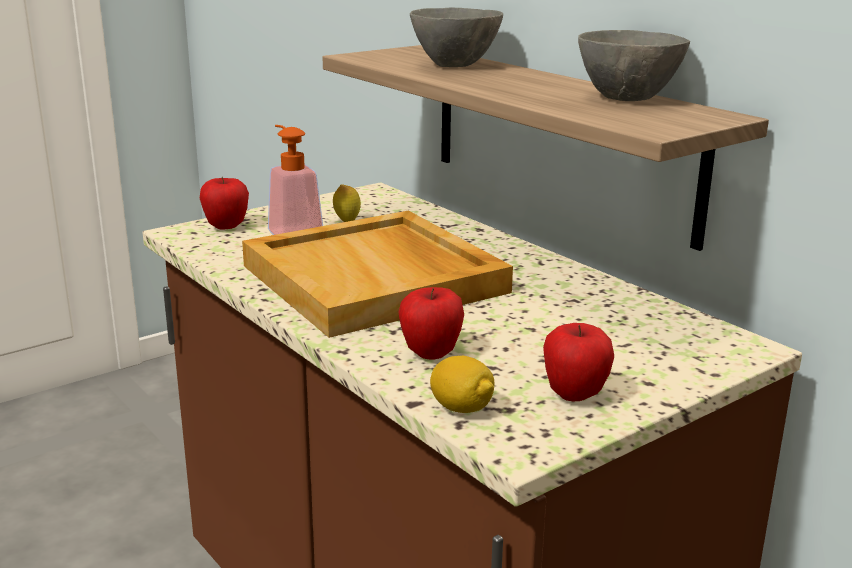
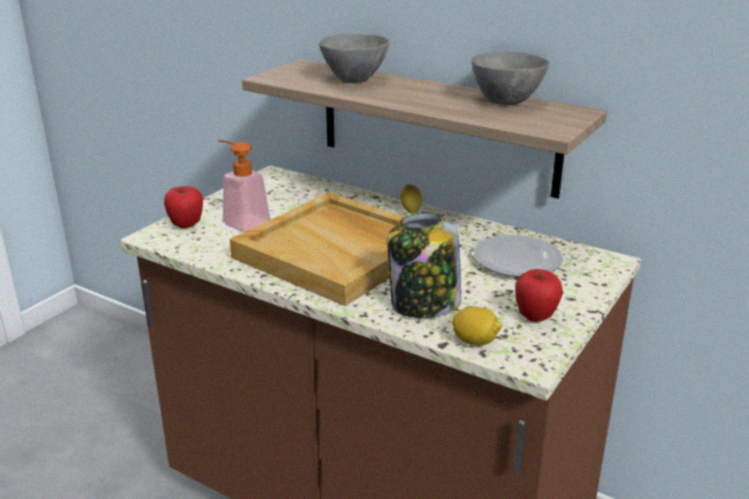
camera: 20 degrees left, 5 degrees up
(347, 221) = (275, 205): lemon -> lemon (410, 212)
(431, 354) = (423, 305): apple -> jar
(608, 326) = (518, 261): none -> plate

